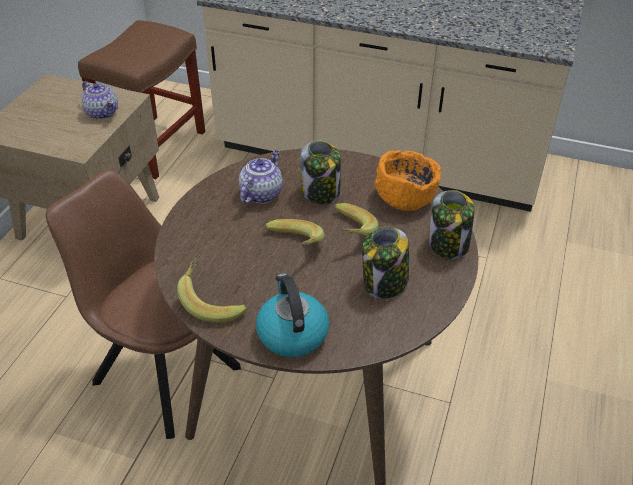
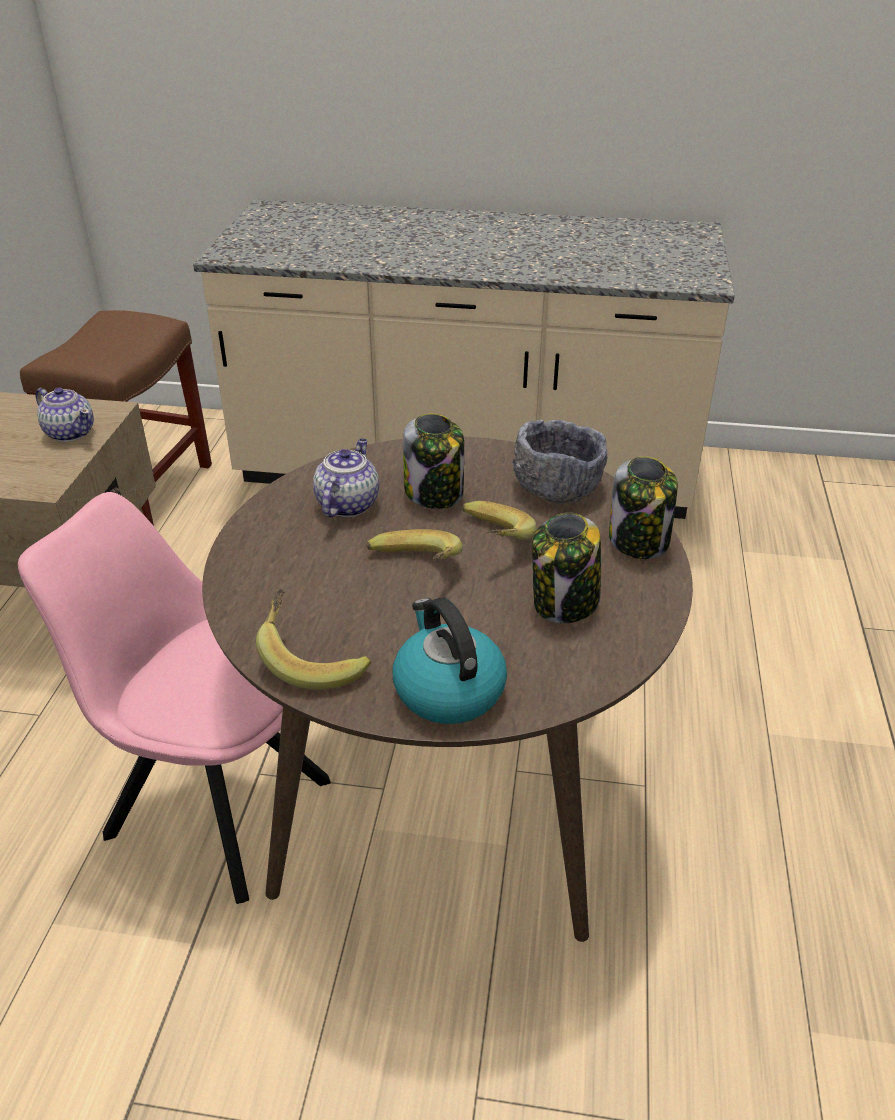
camera: 10 degrees left, 5 degrees down
(165, 375) = (216, 808): brown chair -> pink chair
(405, 196) = (557, 486): orange bowl -> grey bowl

